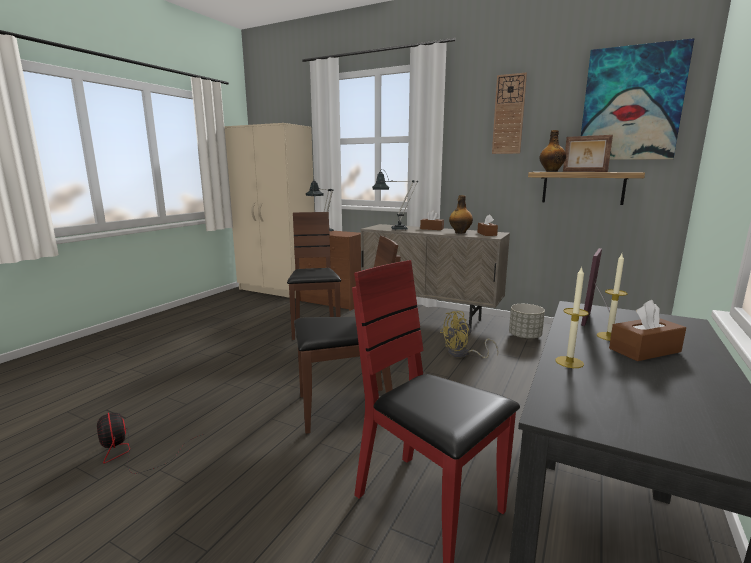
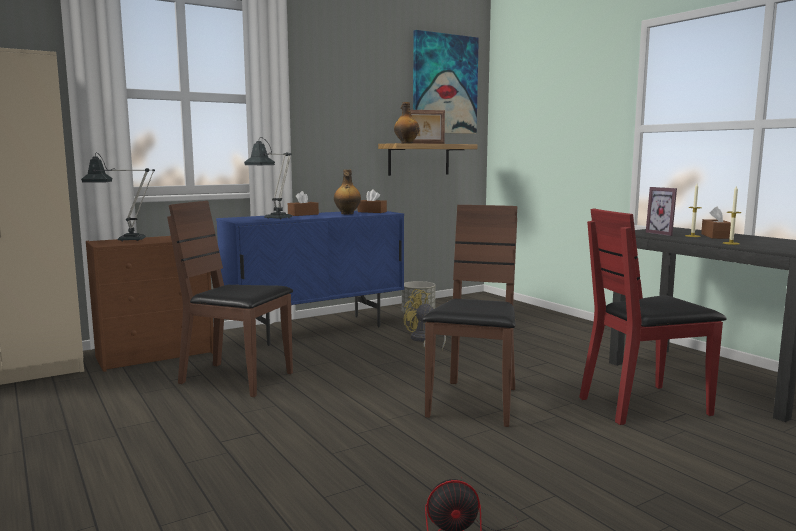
camera: 60 degrees left, 5 degrees down
(430, 319) = (316, 330): beige cabinet -> blue cabinet
(463, 354) = (422, 340): yellow fan -> yellow fan turned 120 degrees clockwise
(509, 114) = (350, 81): wall clock -> none

